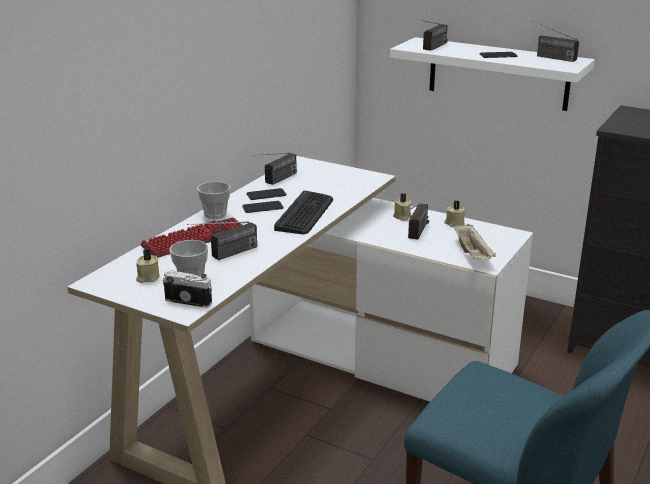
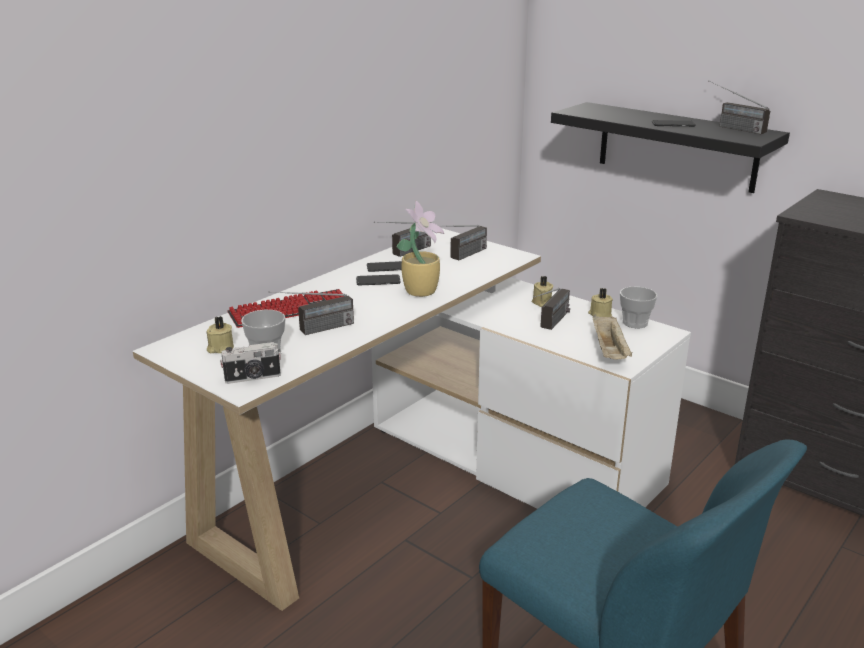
camera: 10 degrees right, 0 degrees up
(189, 301) = (253, 378): camera -> camera turned 135 degrees clockwise
(215, 214) = (323, 284): cup -> cup (635, 323)
(305, 214) = (422, 291): keyboard -> potted plant
(431, 48) = (598, 114): radio -> radio (462, 256)
(498, 74) = (677, 147): white shelf -> black shelf

